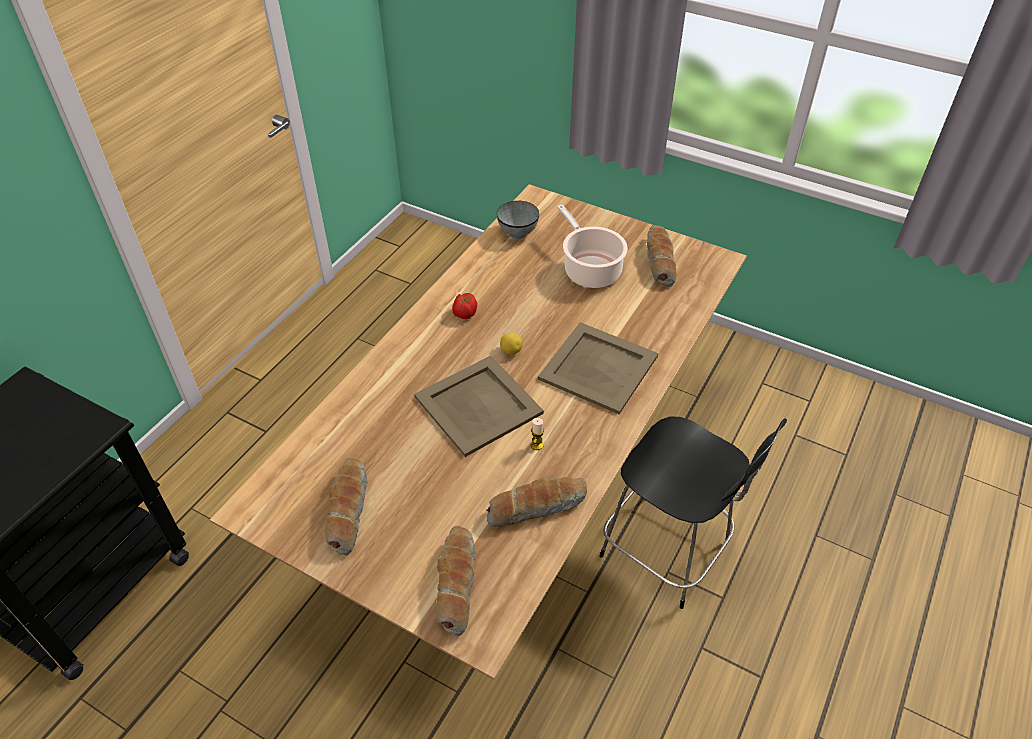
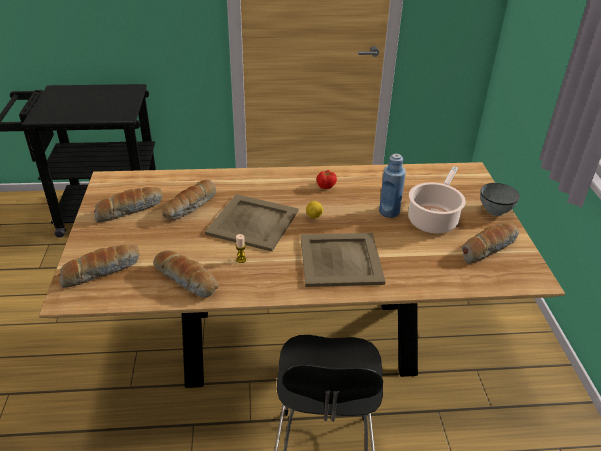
camera: 55 degrees right, 10 degrees down
(397, 447) = (191, 207): none -> bread
(518, 233) = (427, 176): grey bowl -> grey bowl (495, 211)
(552, 292) = (389, 212): none -> blue bottle

